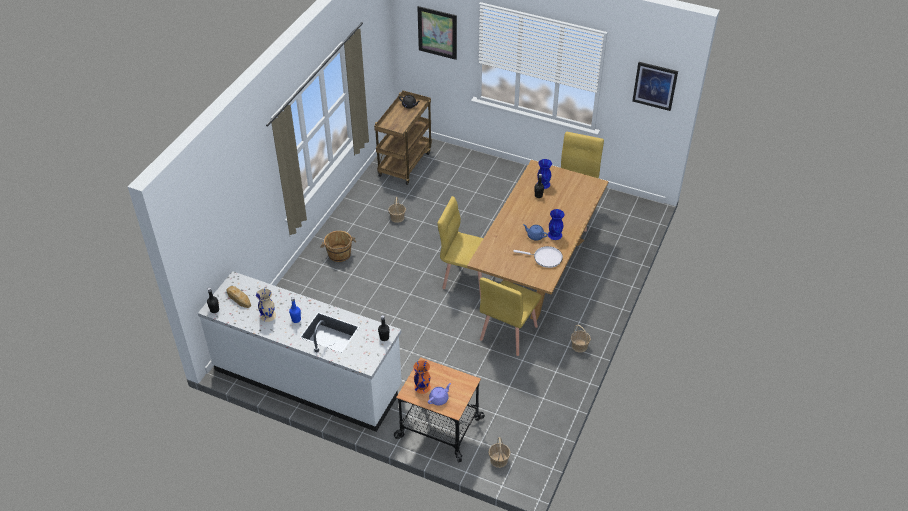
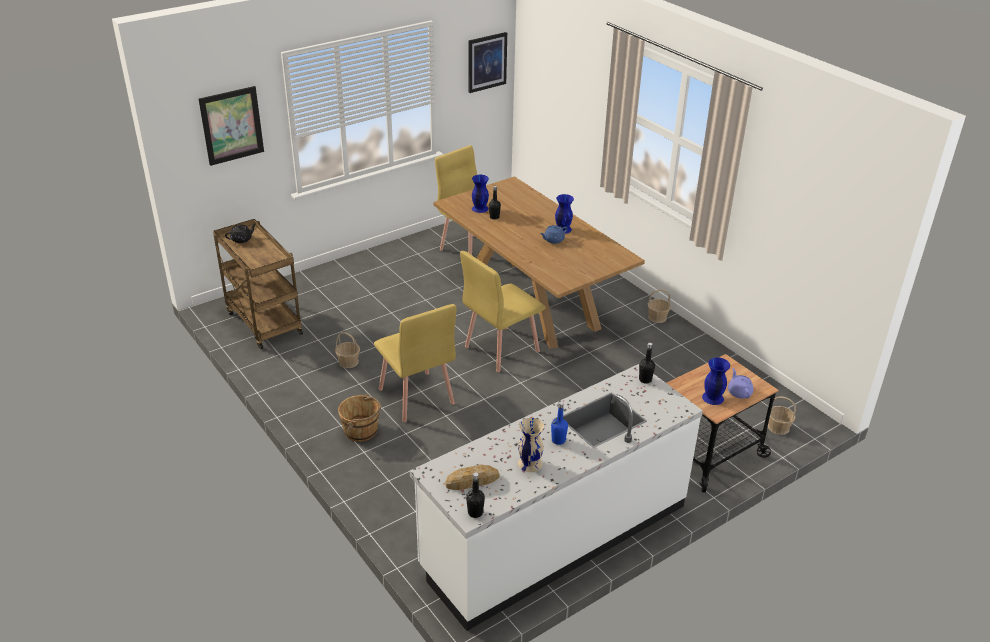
camera: 60 degrees left, 10 degrees down
(422, 386) = (712, 398): orange vase -> blue vase
(508, 333) = (604, 353): yellow chair -> yellow chair (416, 397)
(545, 258) = (592, 246): white frying pan -> none

